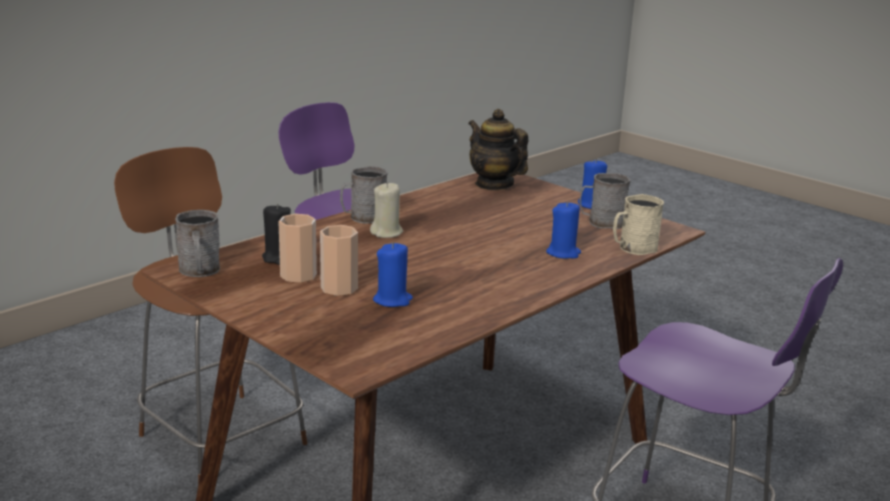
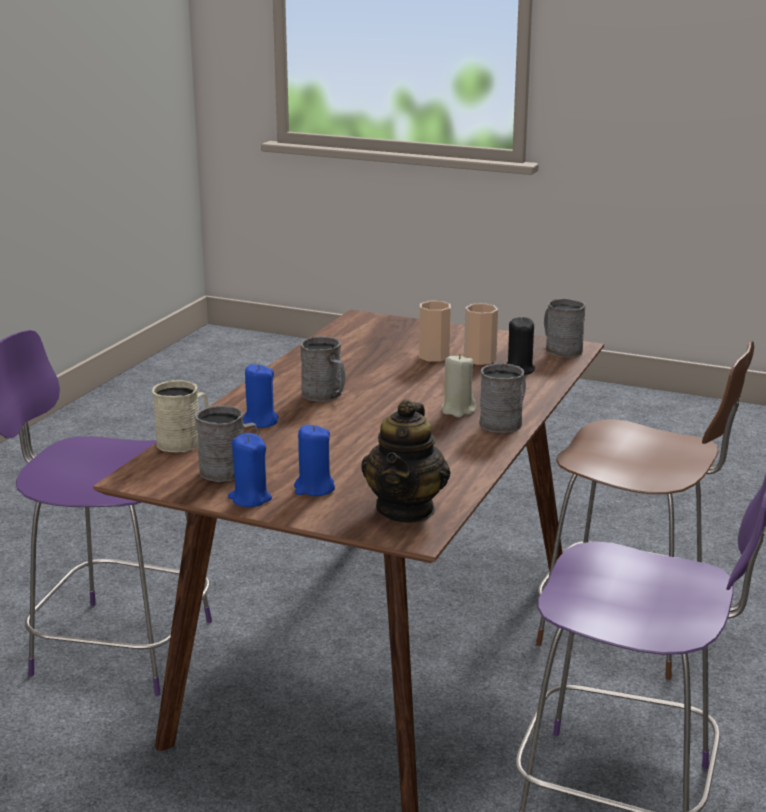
camera: 160 degrees right, 0 degrees up
(392, 300) = (382, 356): blue candle -> blue candle (314, 488)
(489, 266) = (325, 395): none -> grey mug
(494, 184) = (406, 509): teapot -> teapot turned 75 degrees clockwise

